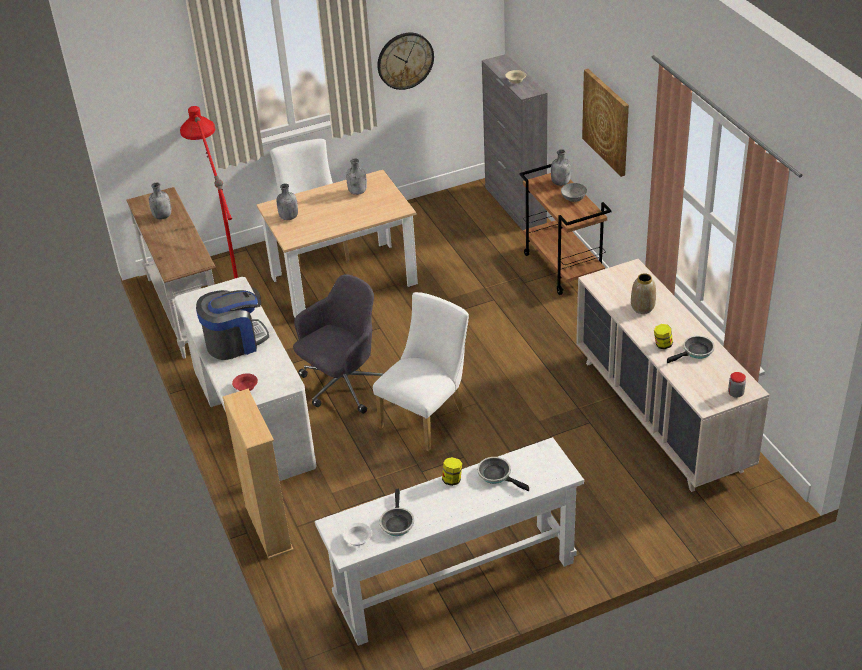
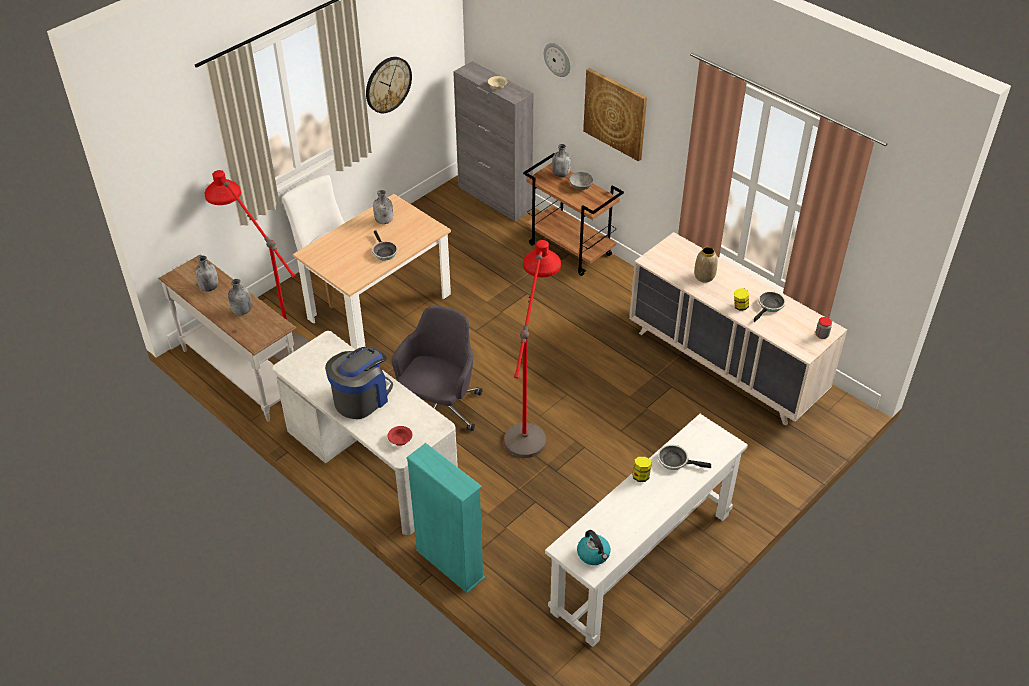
camera: 25 degrees left, 5 degrees up
(268, 528) = (449, 564): beige bookcase -> turquoise bookcase
(288, 217) = (333, 260): grey bottle -> grey bottle (241, 311)
(358, 538) = (594, 554): white bowl -> kettle
(397, 523) = (618, 529): frying pan -> frying pan (384, 252)
(427, 416) = (531, 418): white chair -> red floor lamp
(566, 57) = (557, 59): none -> wall clock

